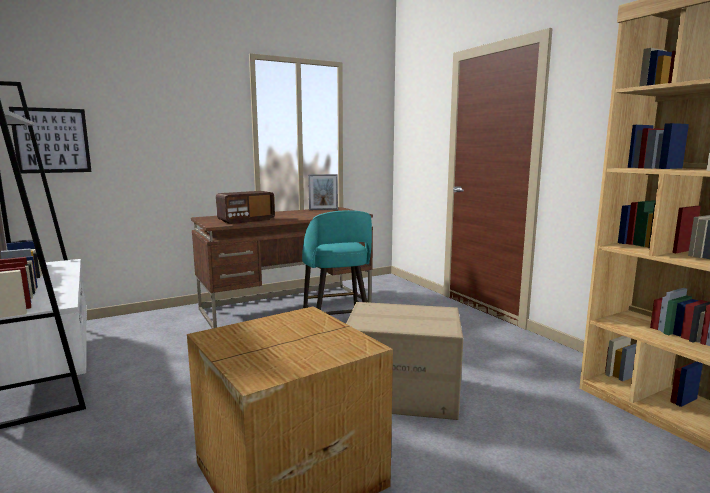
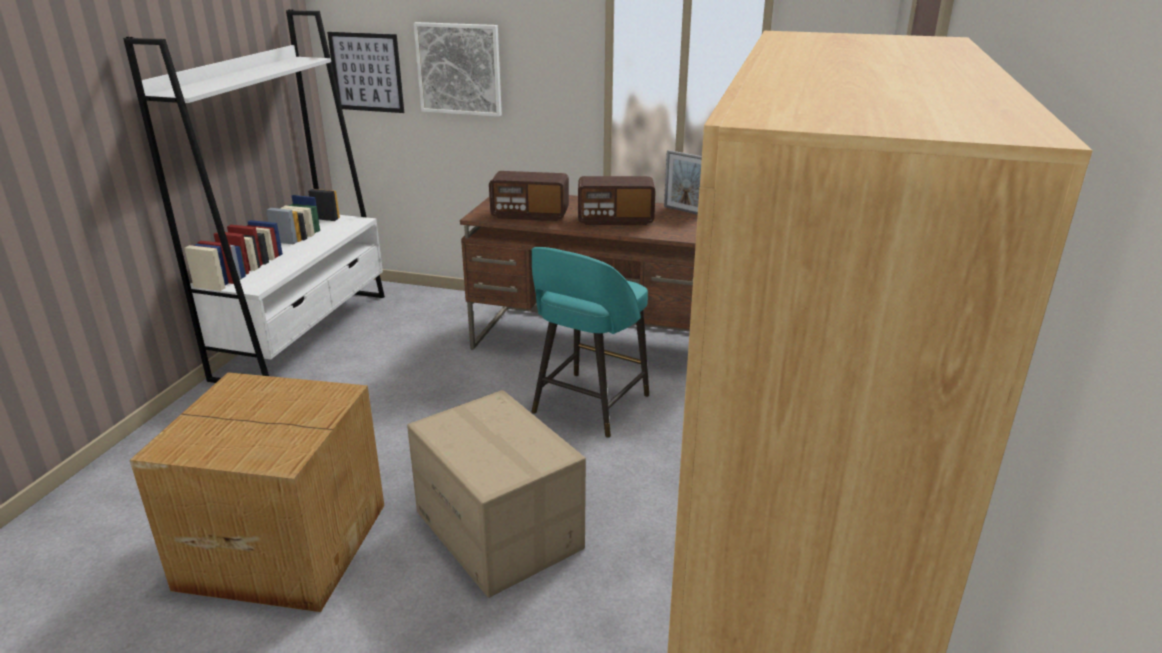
camera: 45 degrees right, 15 degrees up
(143, 135) = (459, 69): none -> picture
(300, 215) = (615, 220): none -> radio

